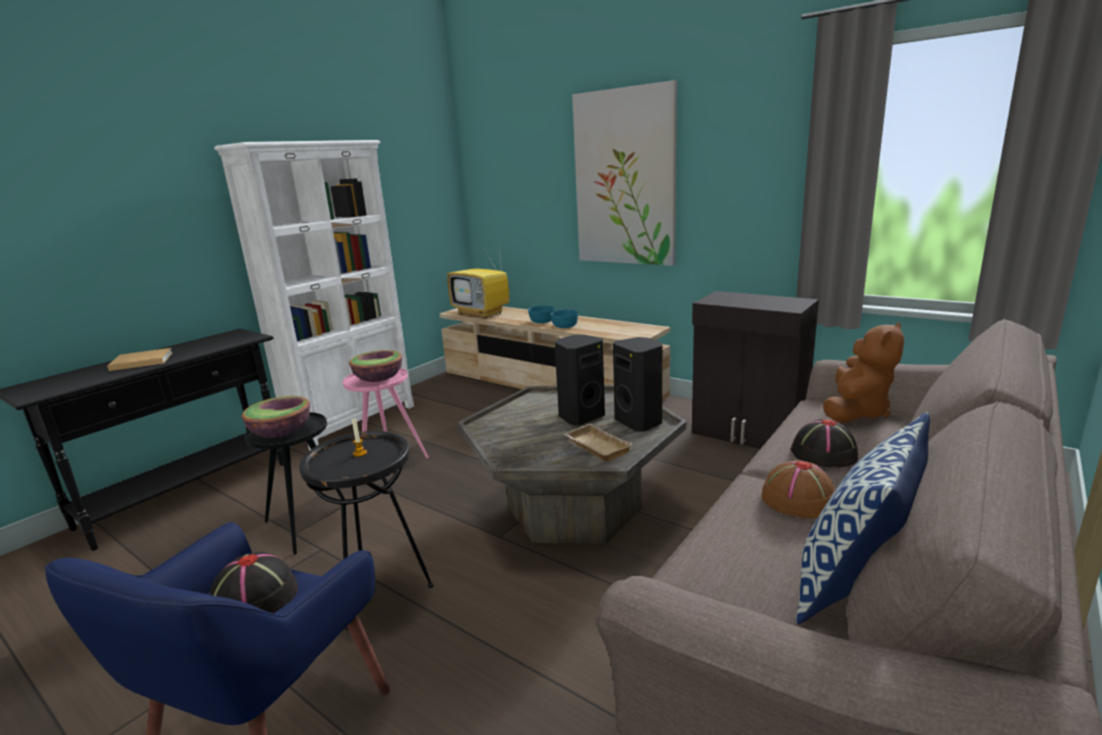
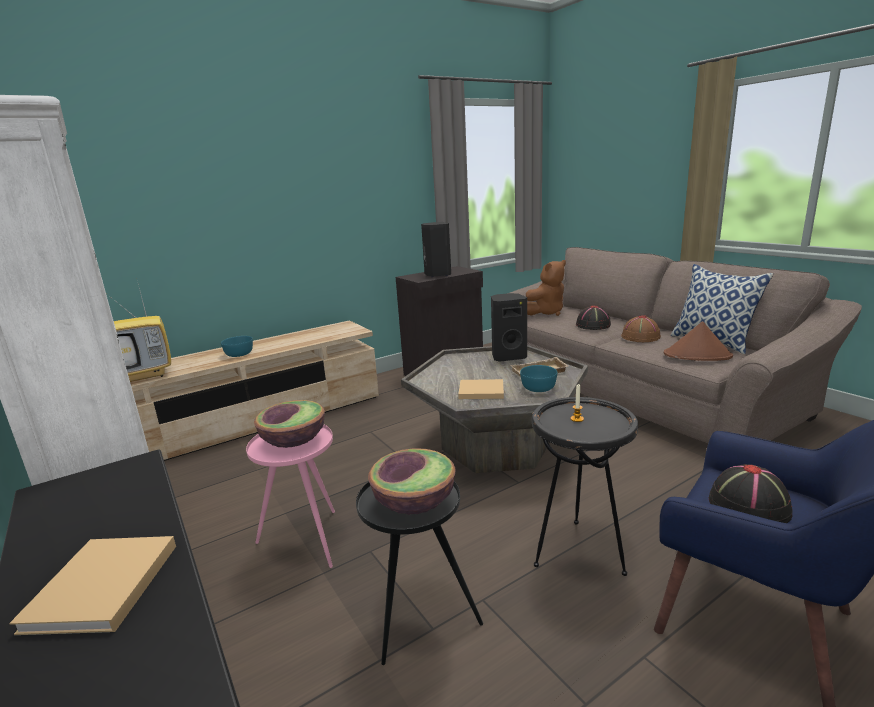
camera: 70 degrees left, 0 degrees up
(521, 426) = (479, 391): none -> beige book
(564, 326) = (275, 347): turquoise bowl -> turquoise bowl (538, 388)
(580, 416) = (481, 371): black speaker -> black speaker (437, 275)
(624, 179) = (283, 194): picture -> none
(736, 561) = (697, 355): none -> brown hat
(856, 412) = (546, 313): brown plush toy -> brown plush toy turned 90 degrees clockwise

